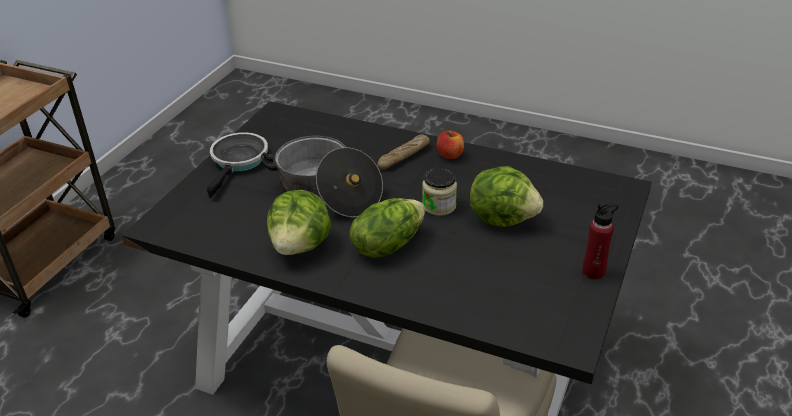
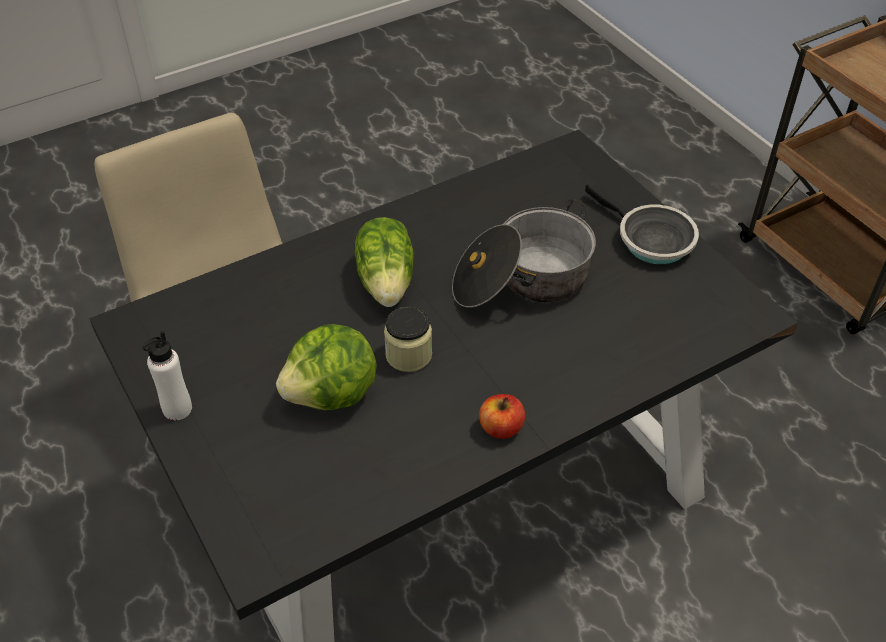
camera: 125 degrees right, 10 degrees up
(301, 246) = (447, 224): lettuce -> none
(404, 157) = (537, 380): bread -> none
(593, 271) = (177, 409): red bottle -> white bottle

